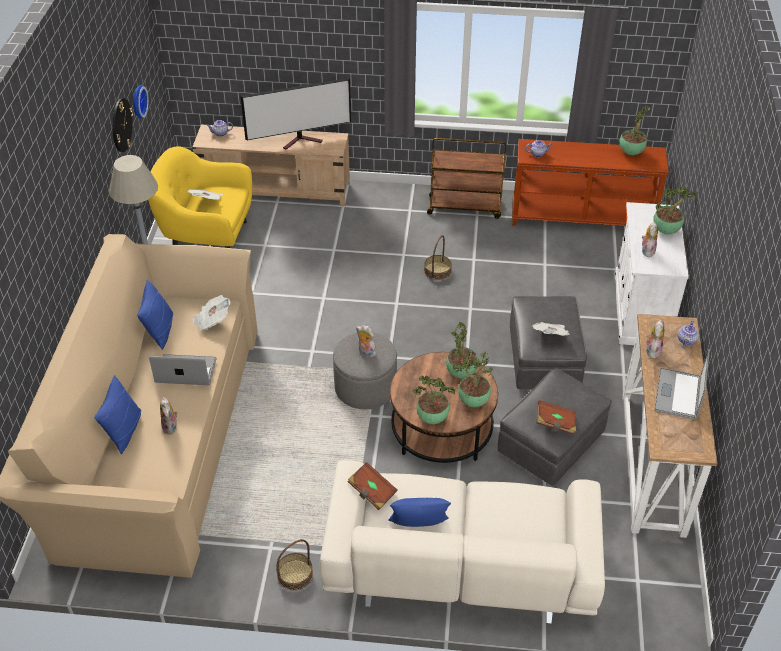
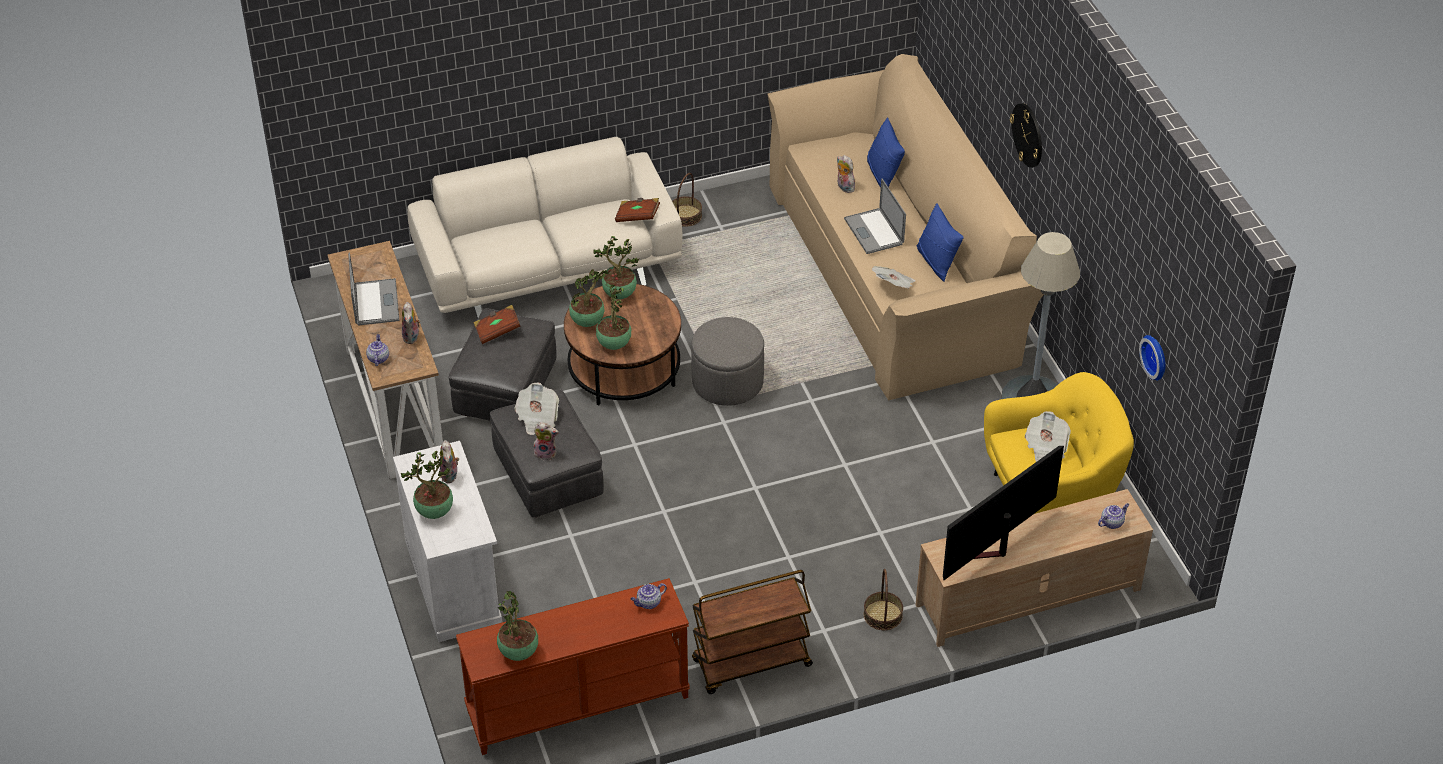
camera: 155 degrees right, 0 degrees up
(121, 125) = (1125, 301): wall clock -> wall clock (1027, 135)
(186, 371) = (874, 231): laptop -> laptop turned 90 degrees clockwise
(365, 352) = (726, 339): plush toy -> plush toy (546, 453)
(418, 526) = (583, 210): blue pillow -> none
(437, 271) = (731, 548): basket -> basket (882, 615)

